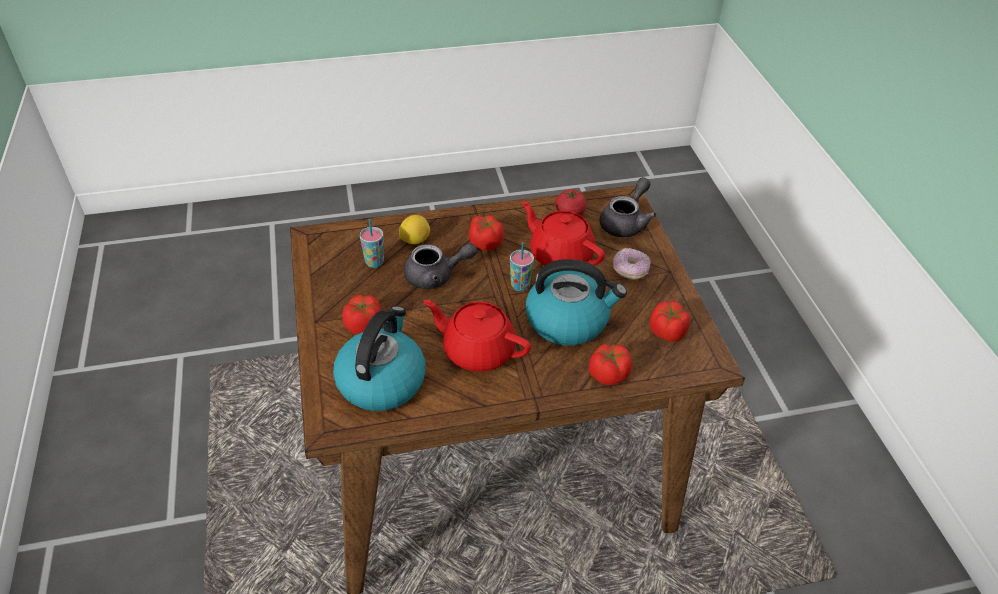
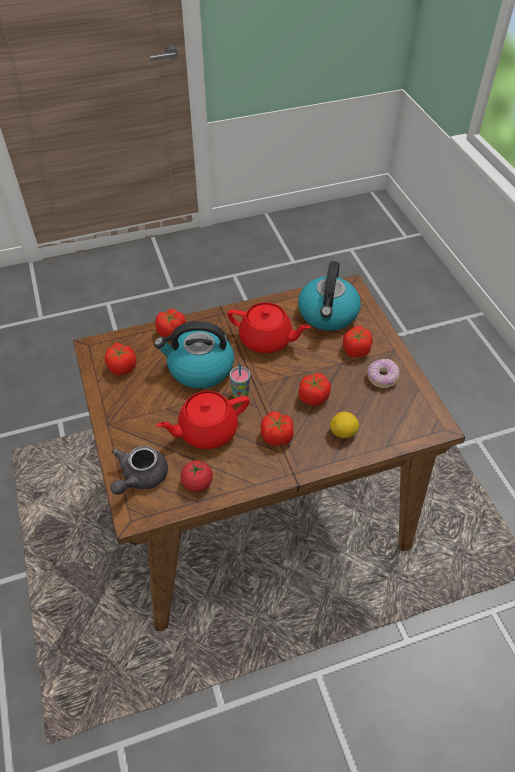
camera: 175 degrees right, 5 degrees up
(374, 262) = (370, 405): cup -> none
(436, 276) = (313, 397): grey teapot -> tomato
(560, 255) = (206, 430): red teapot -> red teapot turned 120 degrees clockwise
(630, 270) = (144, 421): donut -> donut (382, 378)

